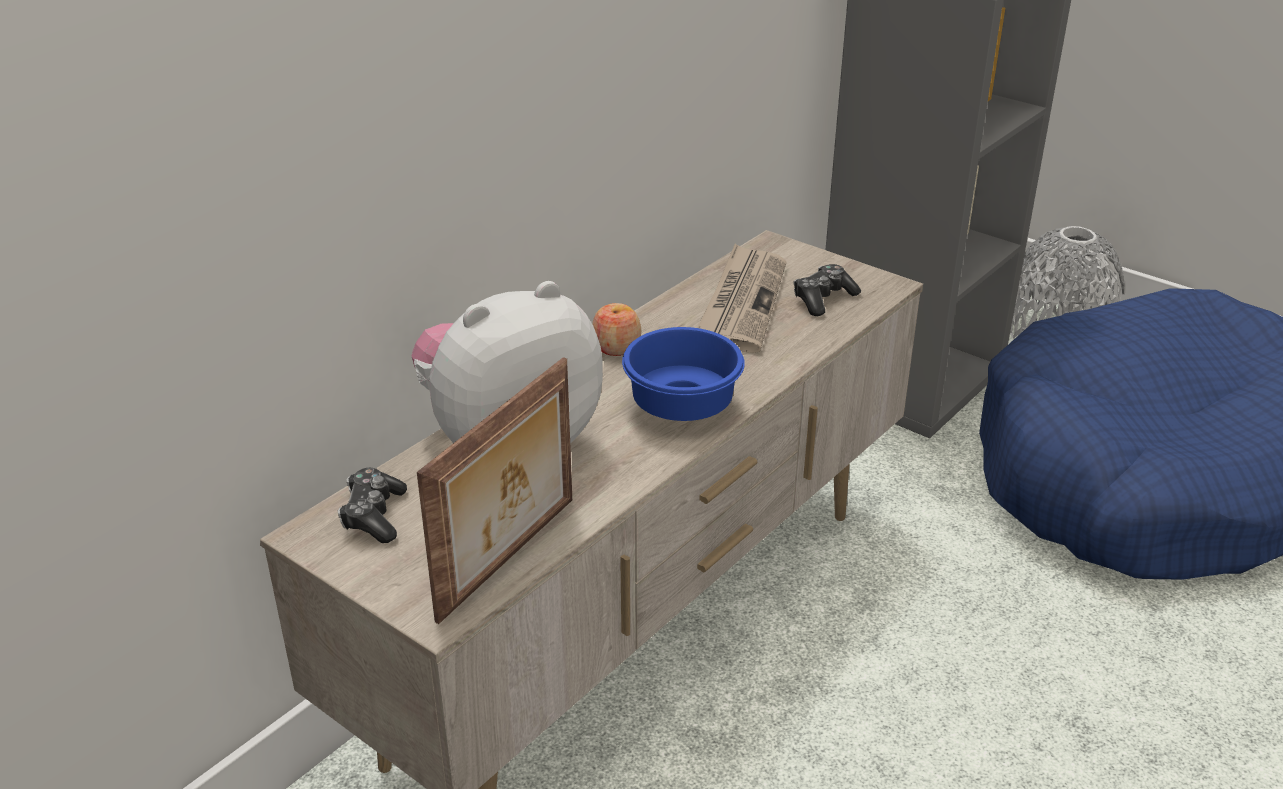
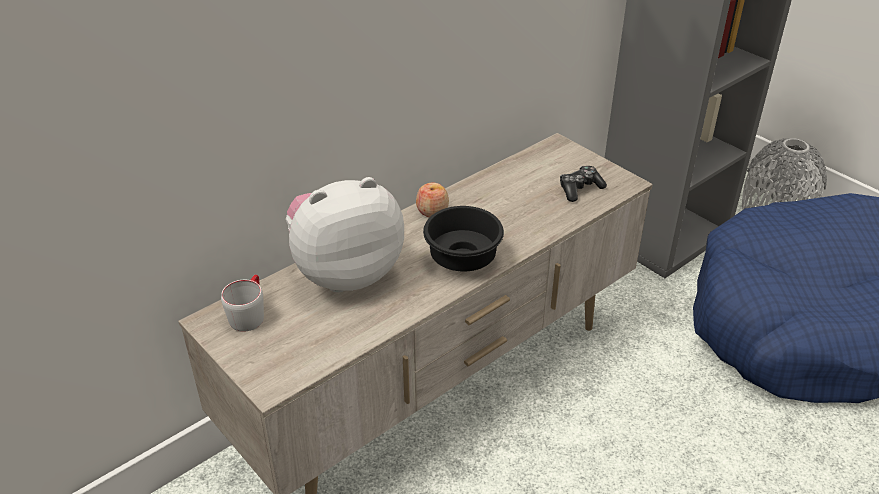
camera: 10 degrees right, 5 degrees up
(374, 516) = (249, 313): game controller -> grey mug
(511, 559) = (324, 354): picture frame -> none
(686, 408) = (465, 260): blue bowl -> black bowl
(742, 302) = (524, 186): newspaper -> none

